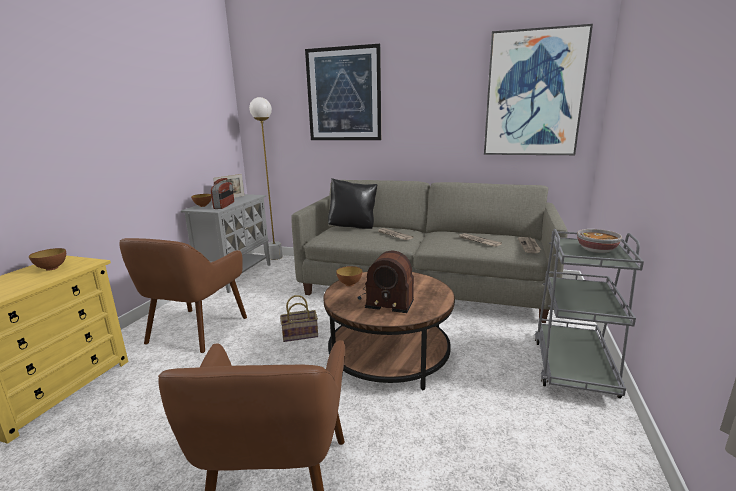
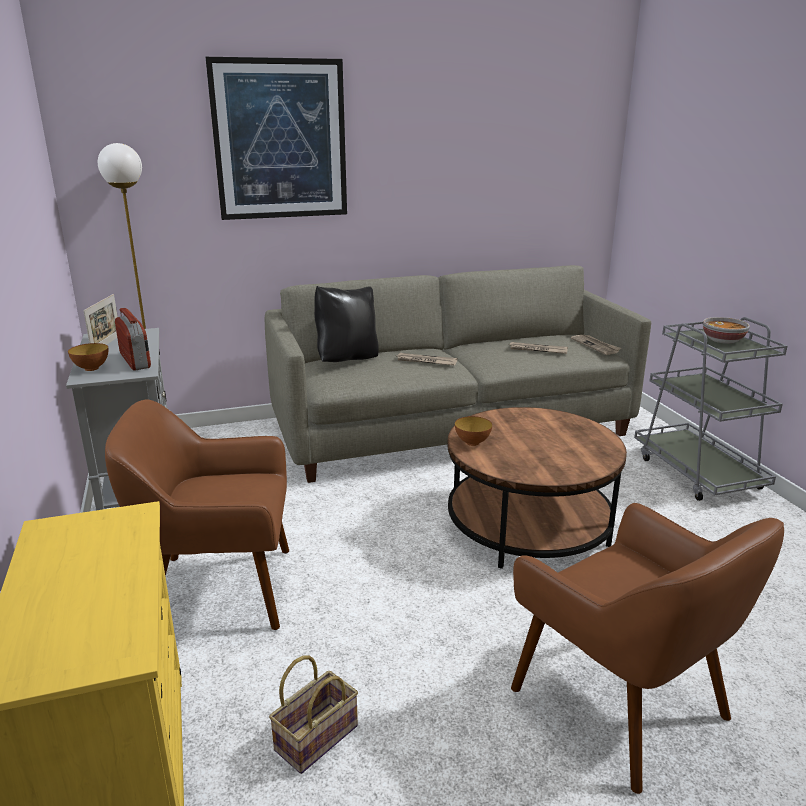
camera: 35 degrees left, 5 degrees up
(52, 268) = (84, 546): bowl -> none
(196, 331) = (219, 590): brown armchair -> brown armchair turned 105 degrees clockwise
(301, 334) = (388, 537): basket -> basket (317, 735)
(385, 299) = (545, 449): radio -> none
(533, 94) = (549, 145): picture -> none

